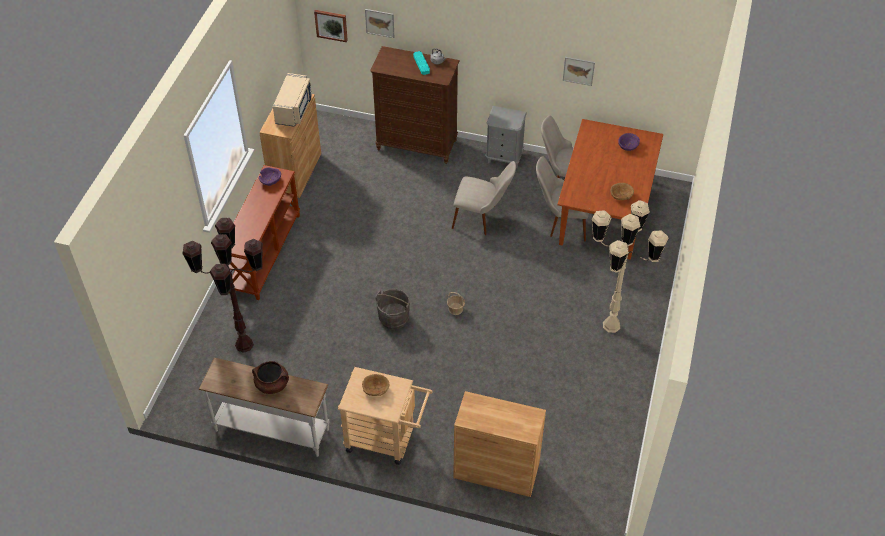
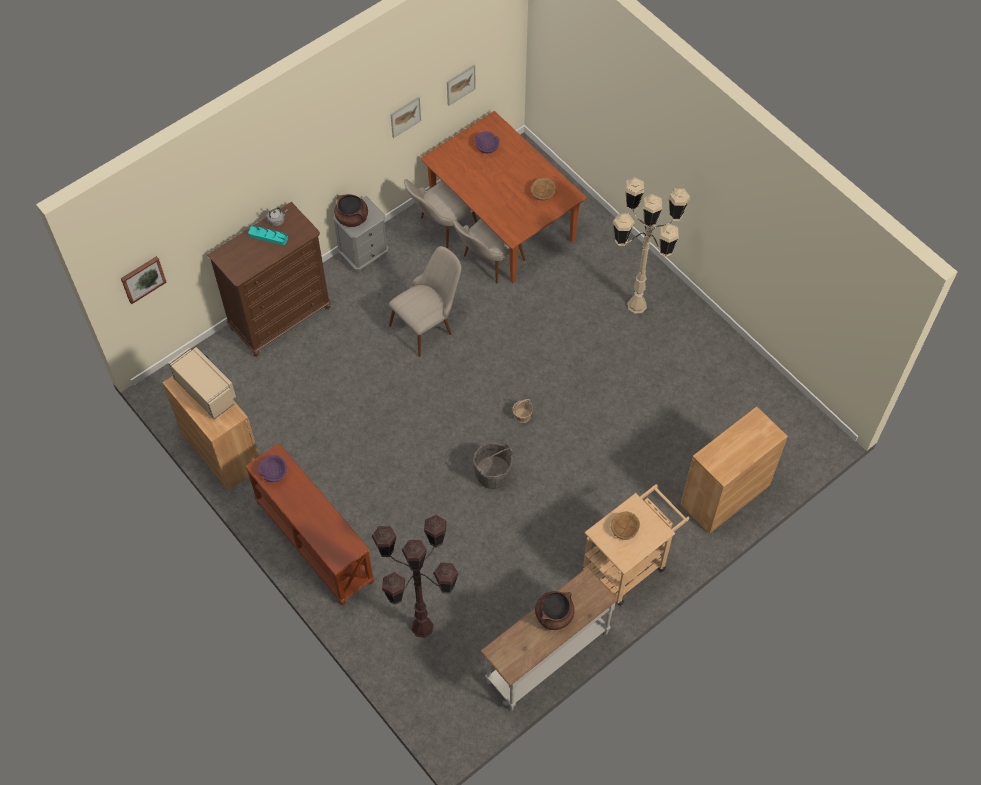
camera: 55 degrees left, 10 degrees up
(380, 23) = (196, 233): picture -> picture (460, 84)
(501, 115) = (352, 218): none -> brown cooking pot

